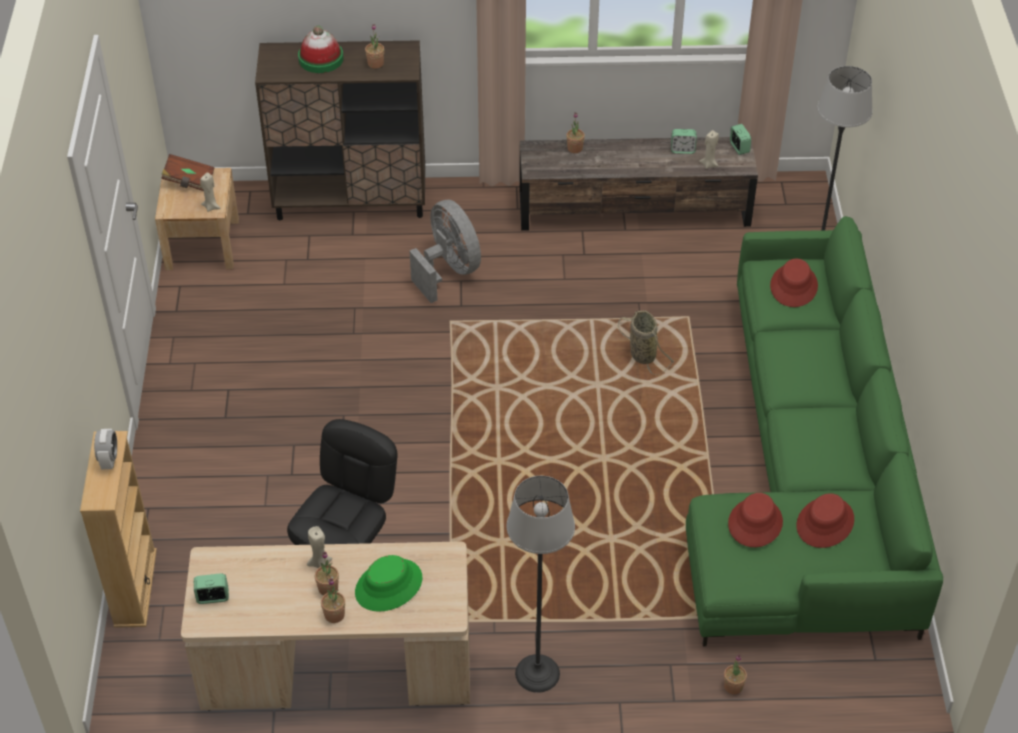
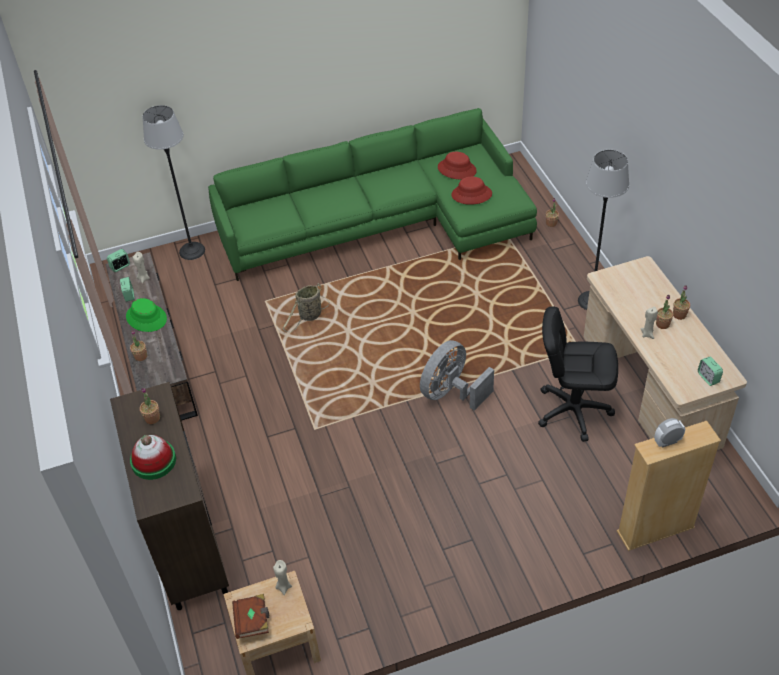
camera: 105 degrees left, 0 degrees up
(389, 586) = (641, 297): green hat -> green hat (146, 317)
(449, 271) = (258, 447): grey fan -> grey fan (451, 393)
(794, 286) = (263, 214): red hat -> none

